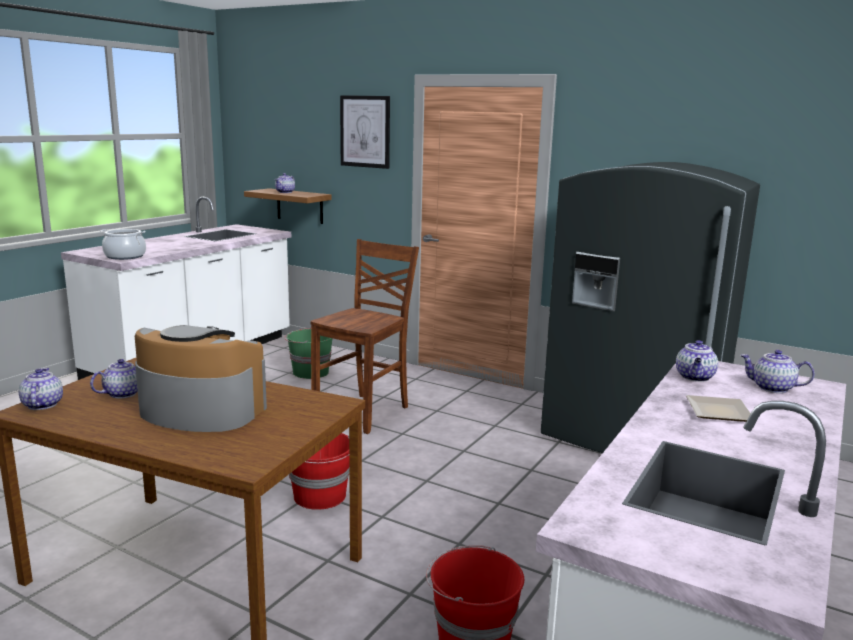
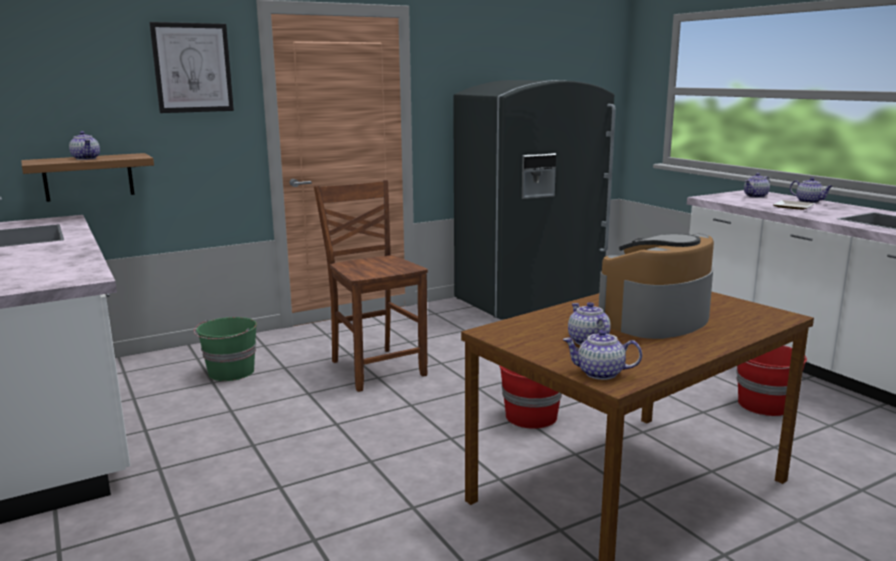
camera: 60 degrees left, 0 degrees up
(125, 256) = (69, 276): cooking pot -> none
(695, 377) = (733, 201): teapot -> teapot (809, 202)

